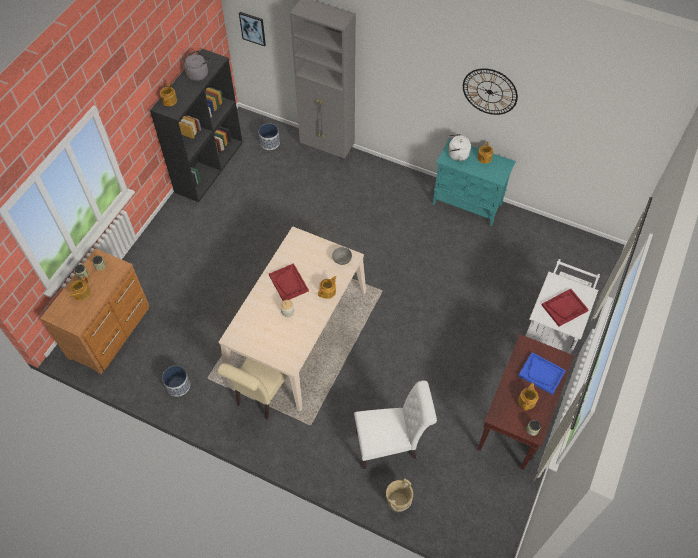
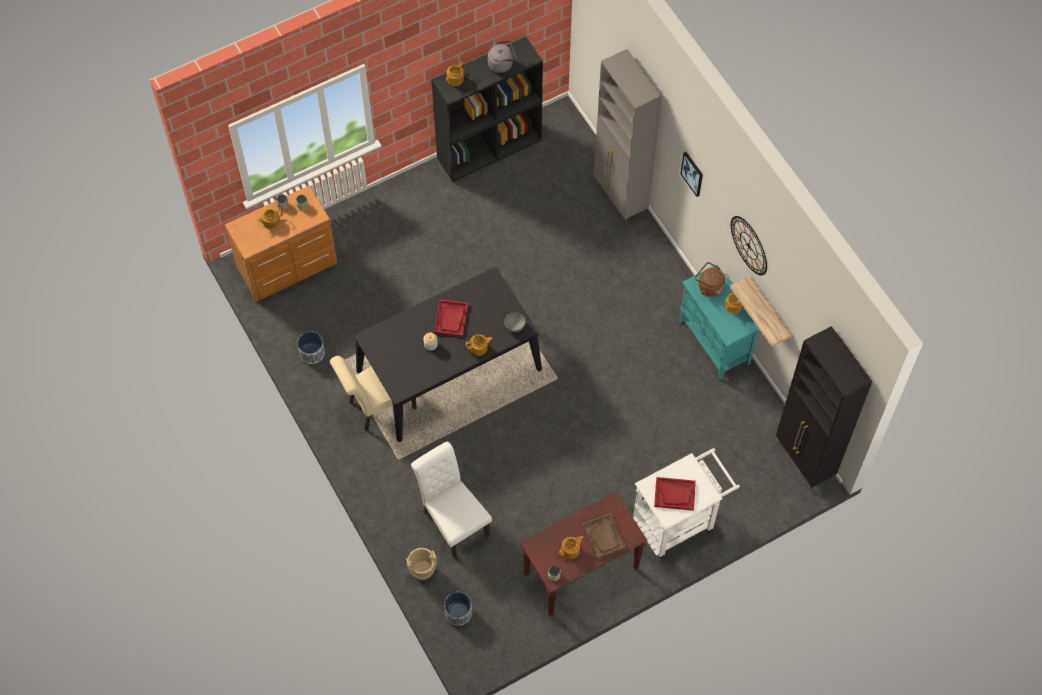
camera: 35 degrees right, 5 degrees up
(253, 28) = (590, 40): picture -> picture (692, 173)
(270, 143) = (568, 157): planter -> planter (458, 613)
(297, 333) = (449, 370): beige dining table -> black dining table
(390, 445) = (453, 520): white chair -> white chair turned 150 degrees counterclockwise
(456, 155) = (708, 286): white kettle -> brown kettle
(522, 140) = (769, 311): none -> shelf
(541, 374) = (604, 536): blue tray -> brown tray
(591, 245) = (804, 461): none -> black cabinet

